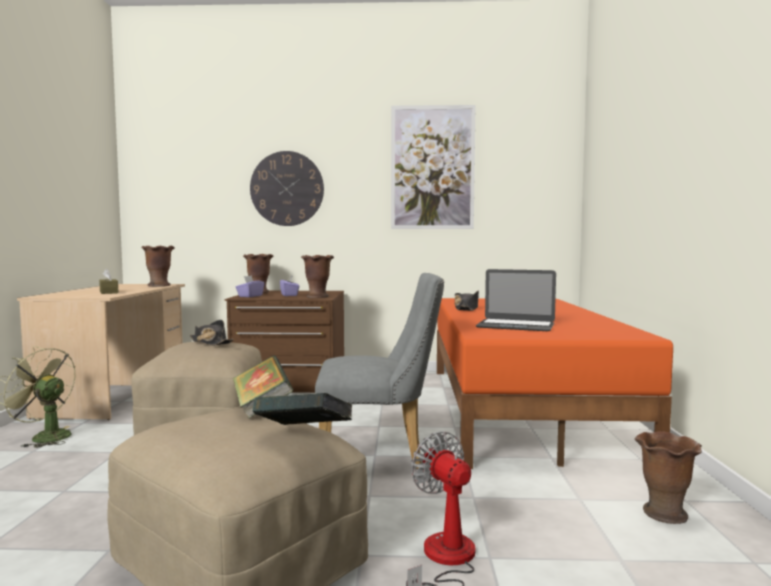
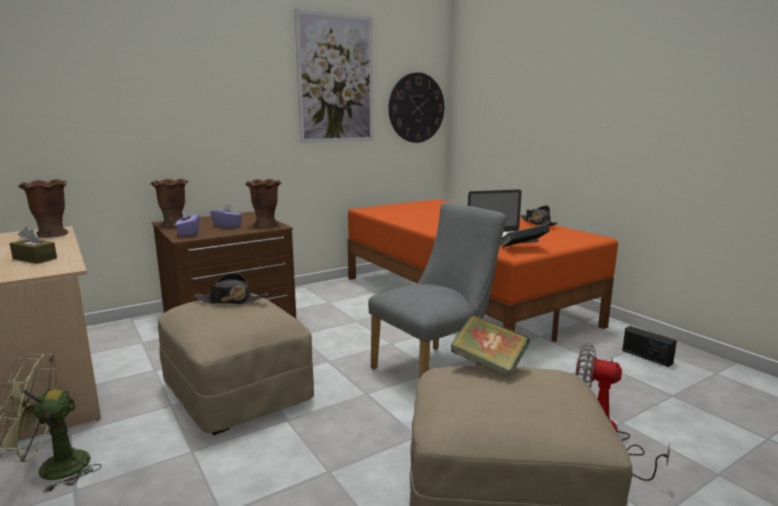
camera: 35 degrees left, 10 degrees up
(287, 188) = (184, 98): wall clock -> wall clock (416, 108)
(303, 435) = (579, 380): book -> book (523, 249)
(466, 309) = (413, 222): black hat -> black hat (537, 223)
(665, 513) = (646, 357): brown vase -> radio

